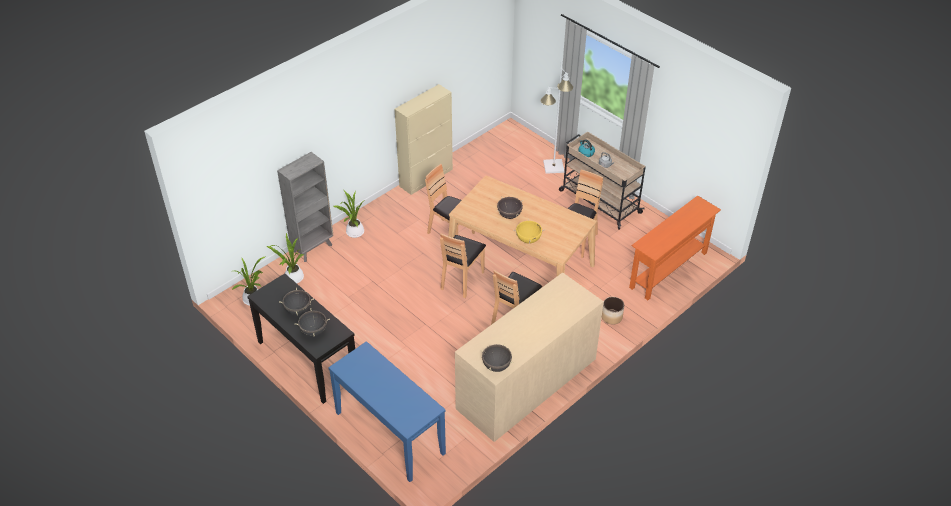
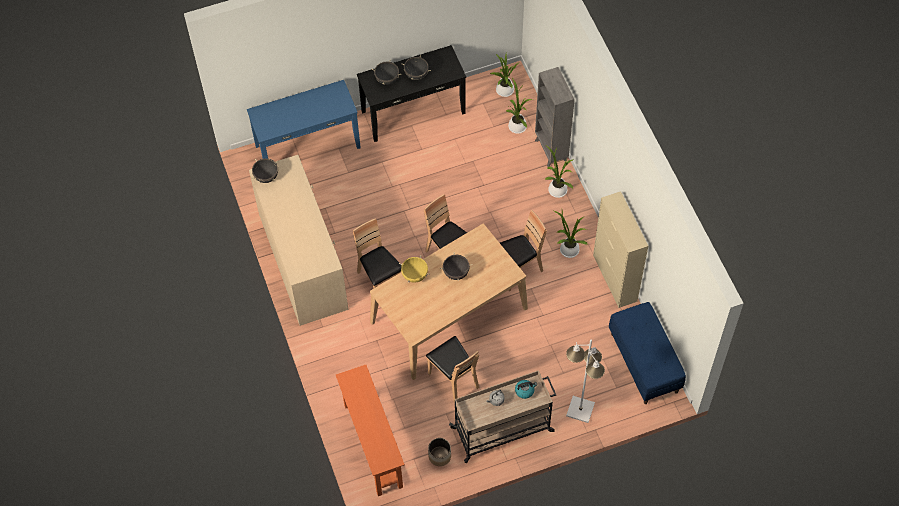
camera: 115 degrees right, 15 degrees up
(413, 210) = (568, 249): none -> potted plant
(492, 145) = (644, 362): none -> blue bench
(612, 317) = (339, 363): planter -> planter (439, 456)

